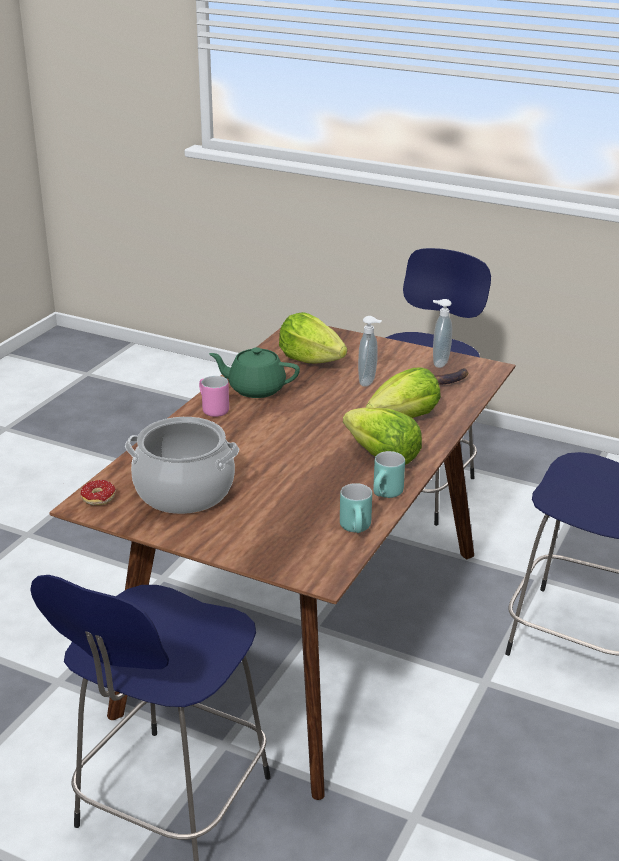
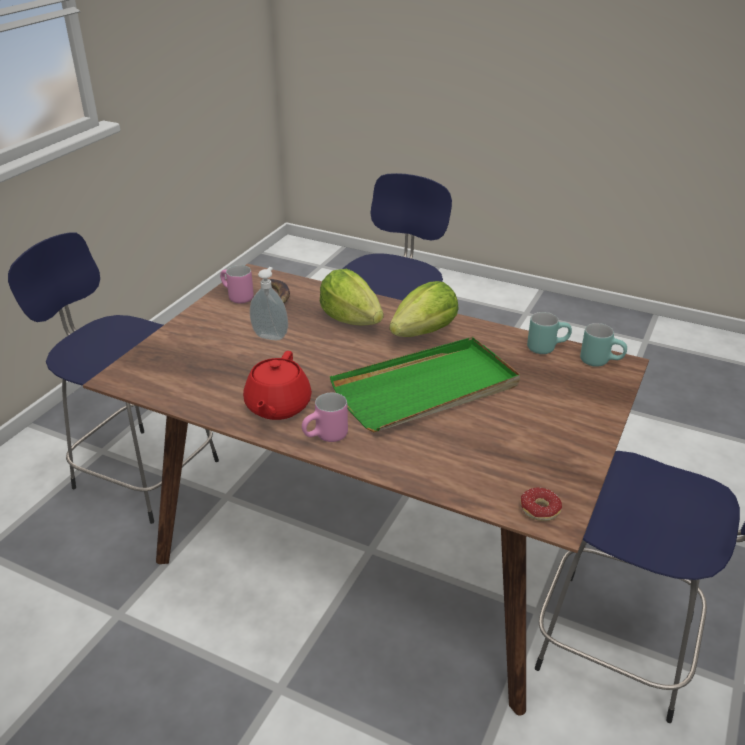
camera: 90 degrees left, 5 degrees up
(185, 491) = (508, 446): cooking pot -> none
(255, 389) = (277, 407): green teapot -> red teapot
(277, 455) = (427, 389): none -> green tray
(310, 360) = (210, 370): lettuce -> none
(387, 495) = (489, 332): turquoise mug -> turquoise mug (601, 361)
(439, 362) = (235, 297): soap dispenser -> pink mug

